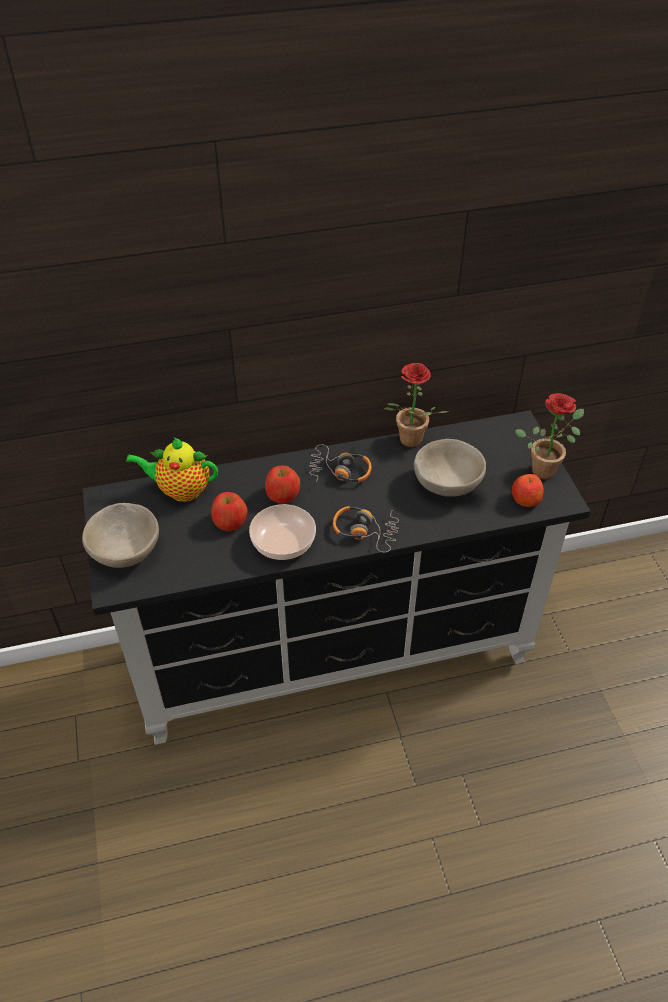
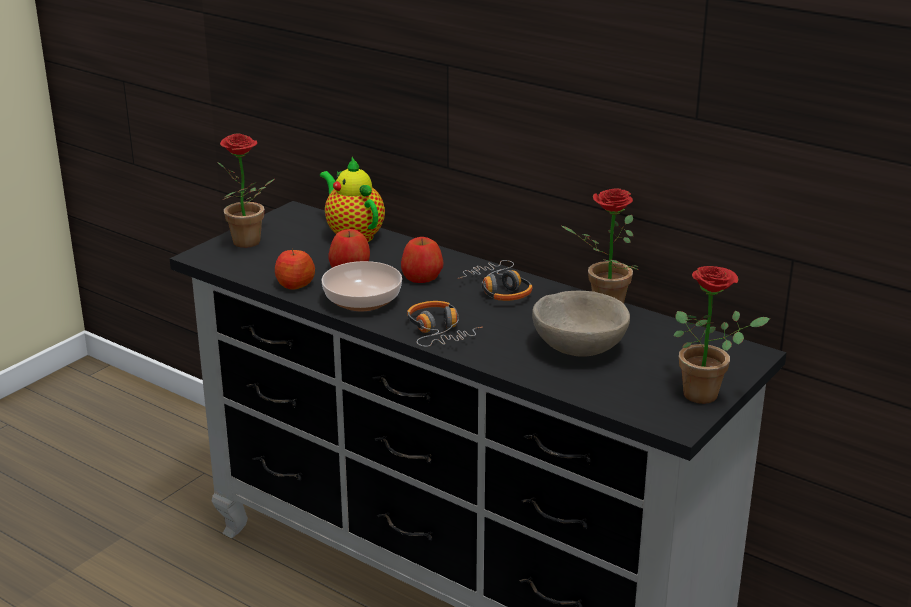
camera: 50 degrees right, 20 degrees down
(126, 551) = (249, 244): beige bowl -> potted plant
(525, 499) = (635, 400): apple -> apple (295, 284)

